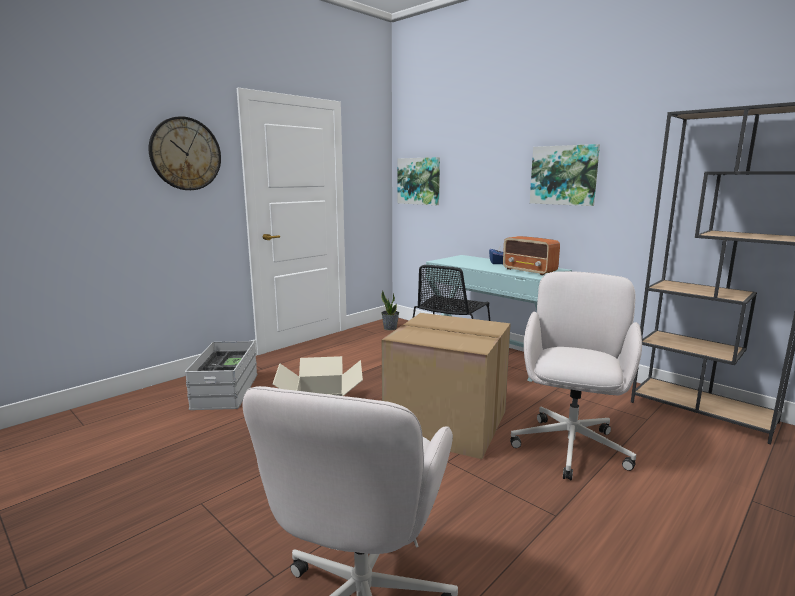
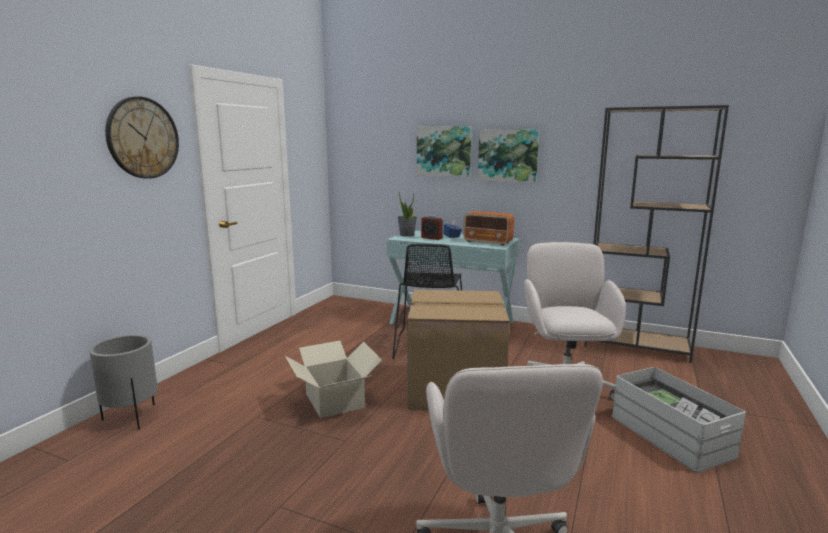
camera: 20 degrees left, 0 degrees up
(152, 399) = (132, 417): none -> grey planter
(226, 390) = (214, 393): grey storage box -> grey storage box (671, 435)
(390, 328) = (340, 307): potted plant -> potted plant (407, 235)
(419, 181) = (359, 159): picture -> picture (444, 151)
(473, 263) = (432, 238): none -> alarm clock

